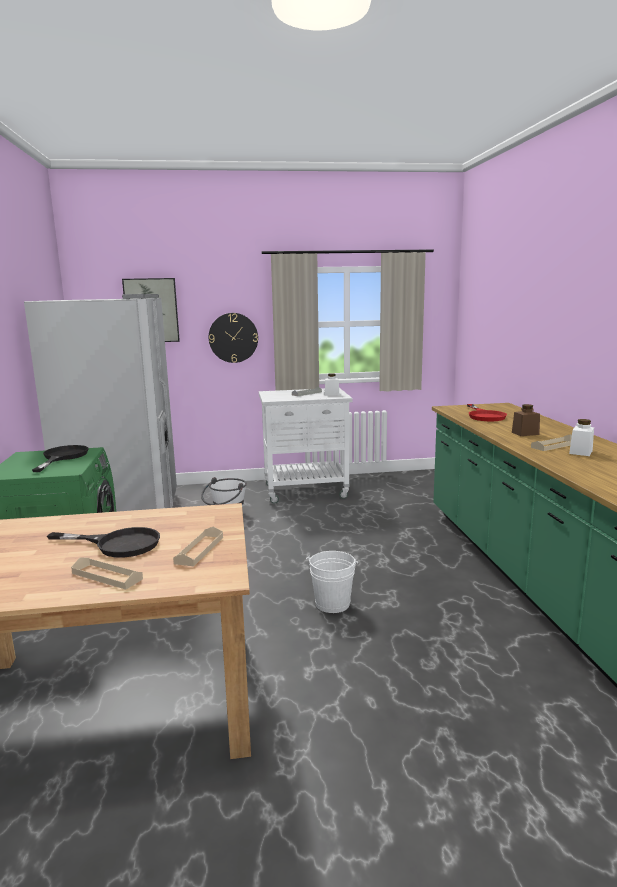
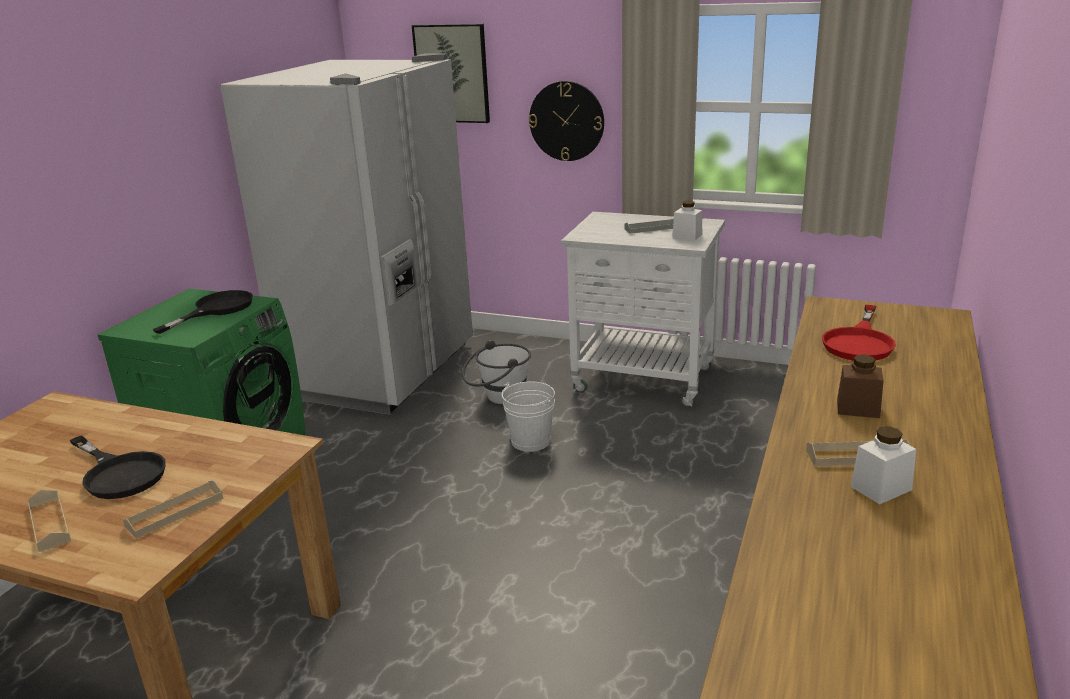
camera: 30 degrees right, 10 degrees up
(332, 603) = (488, 595): white bucket -> white bucket (530, 441)

